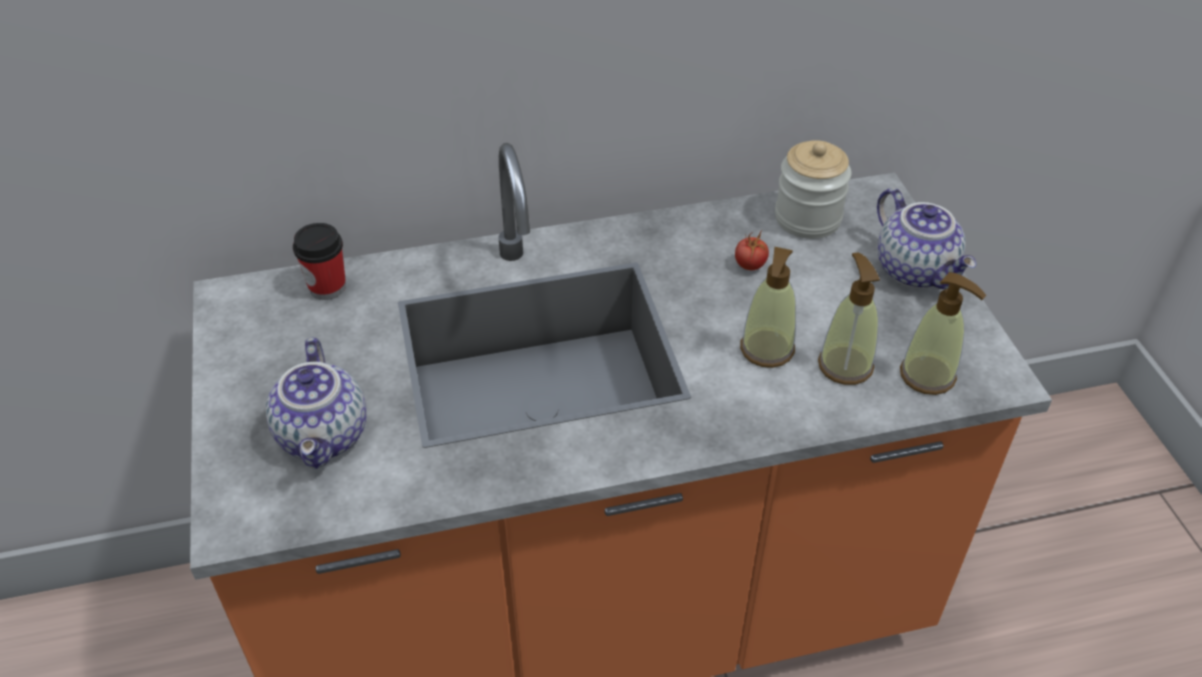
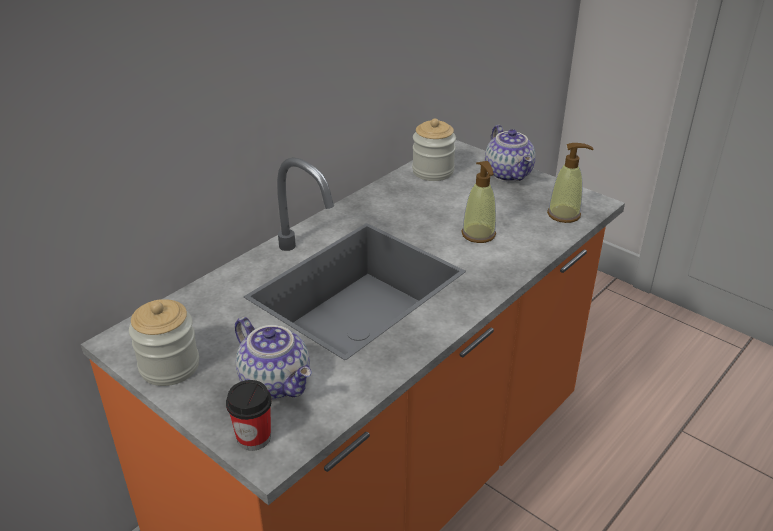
camera: 35 degrees left, 10 degrees down
(245, 355) = (169, 366): none -> jar
(327, 287) = (186, 308): cup -> cup (254, 437)
(750, 265) = (428, 202): tomato -> none
(845, 365) = (523, 226): soap dispenser -> none
(917, 270) = (509, 174): teapot -> teapot turned 45 degrees clockwise

